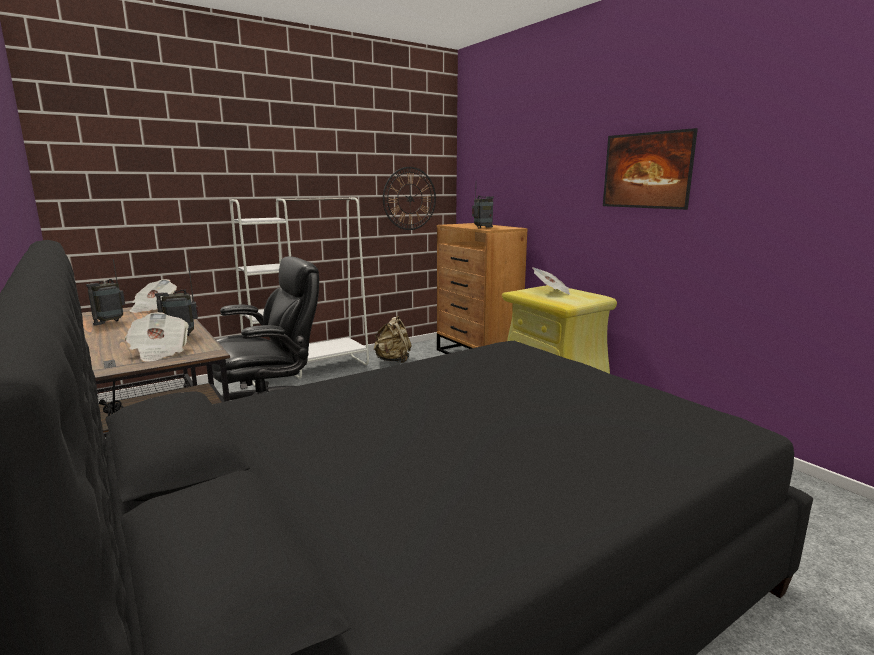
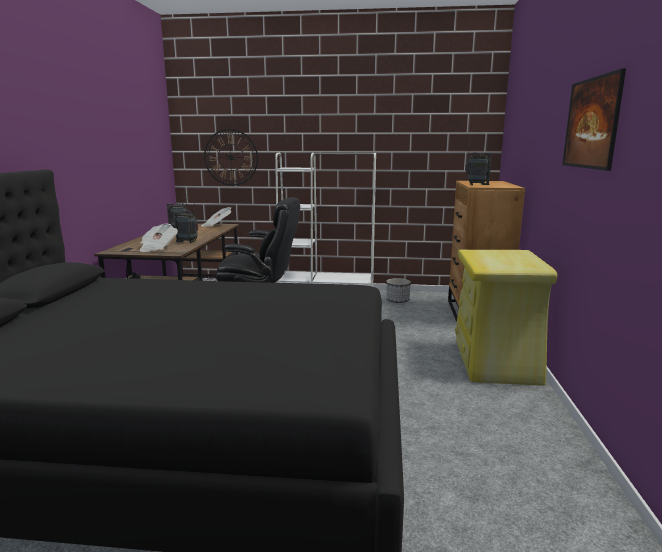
camera: 40 degrees right, 0 degrees up
(393, 360) = (397, 301): beige backpack -> planter
(409, 198) = (444, 155): wall clock -> wall clock (231, 157)
(551, 292) = (502, 255): newspaper -> none

